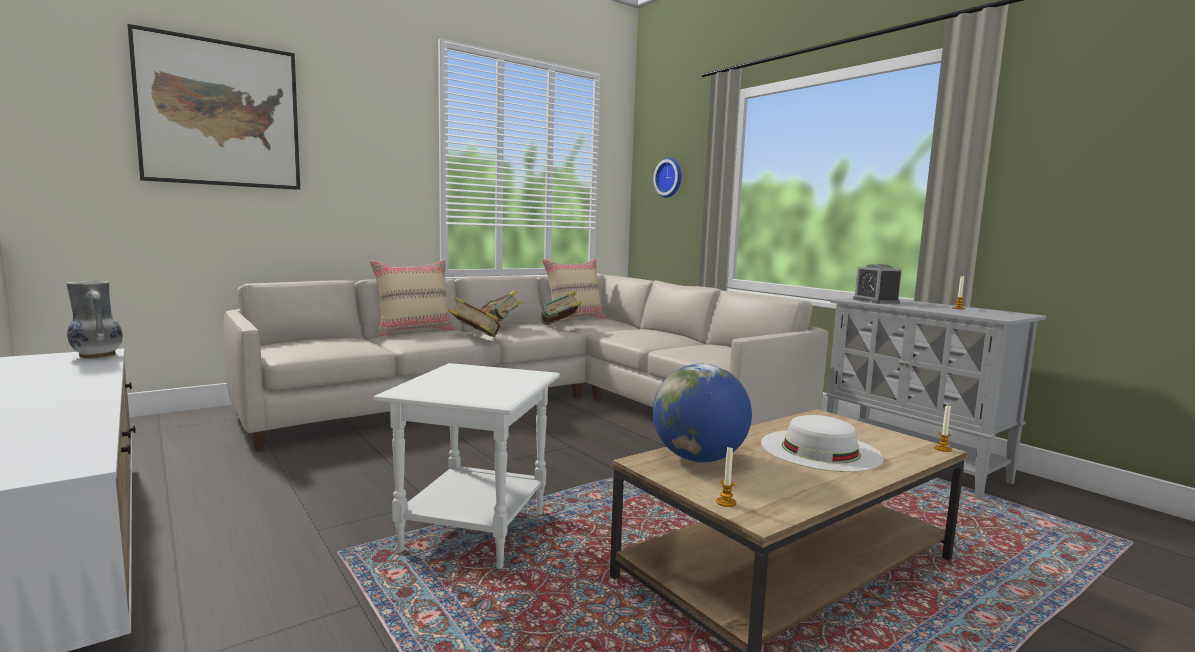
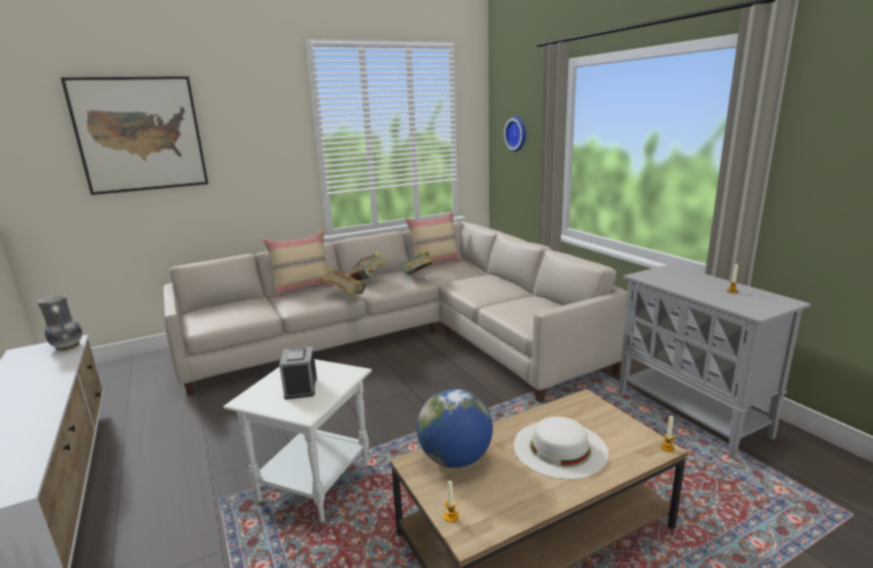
camera: 10 degrees right, 10 degrees up
(875, 301) = (662, 278): alarm clock -> alarm clock (301, 387)

